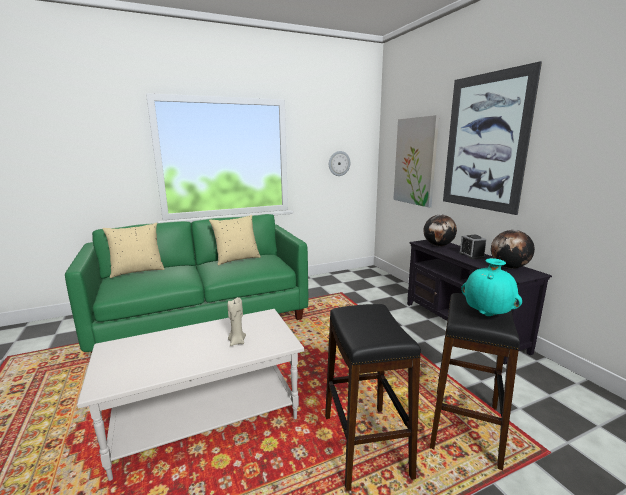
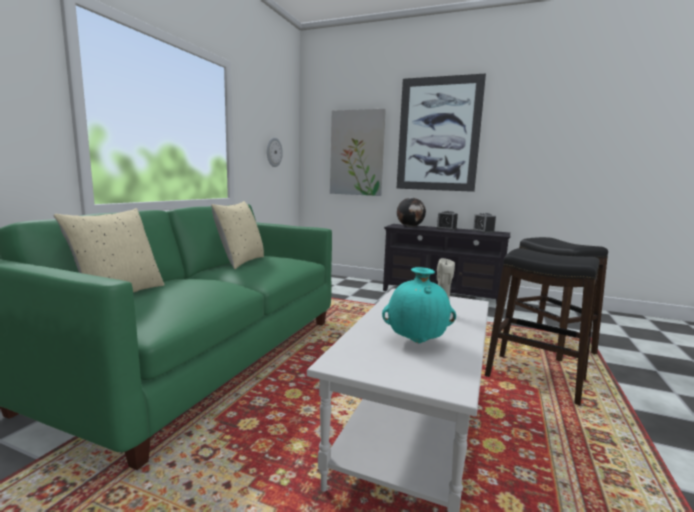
camera: 45 degrees left, 5 degrees down
(487, 315) = (570, 243): turquoise vase -> turquoise vase (417, 342)
(509, 267) = (483, 231): globe -> alarm clock

